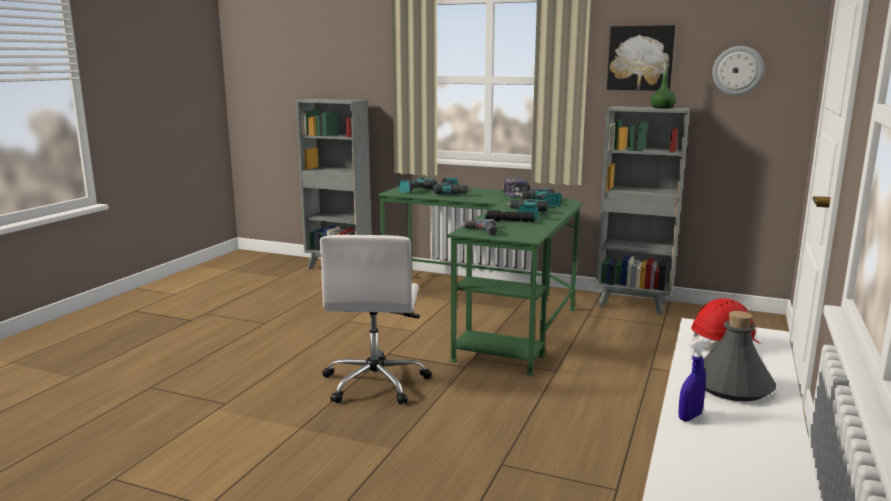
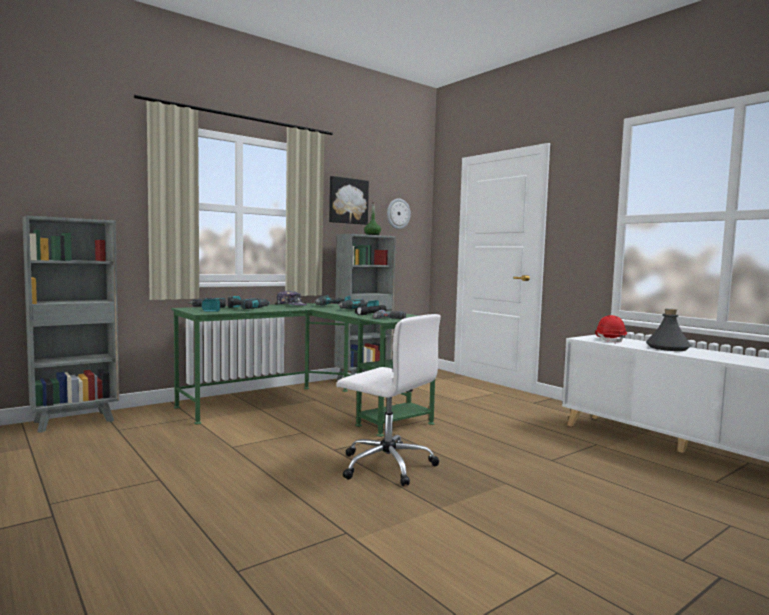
camera: 60 degrees left, 10 degrees down
(690, 417) = (704, 356): blue spray bottle -> none

